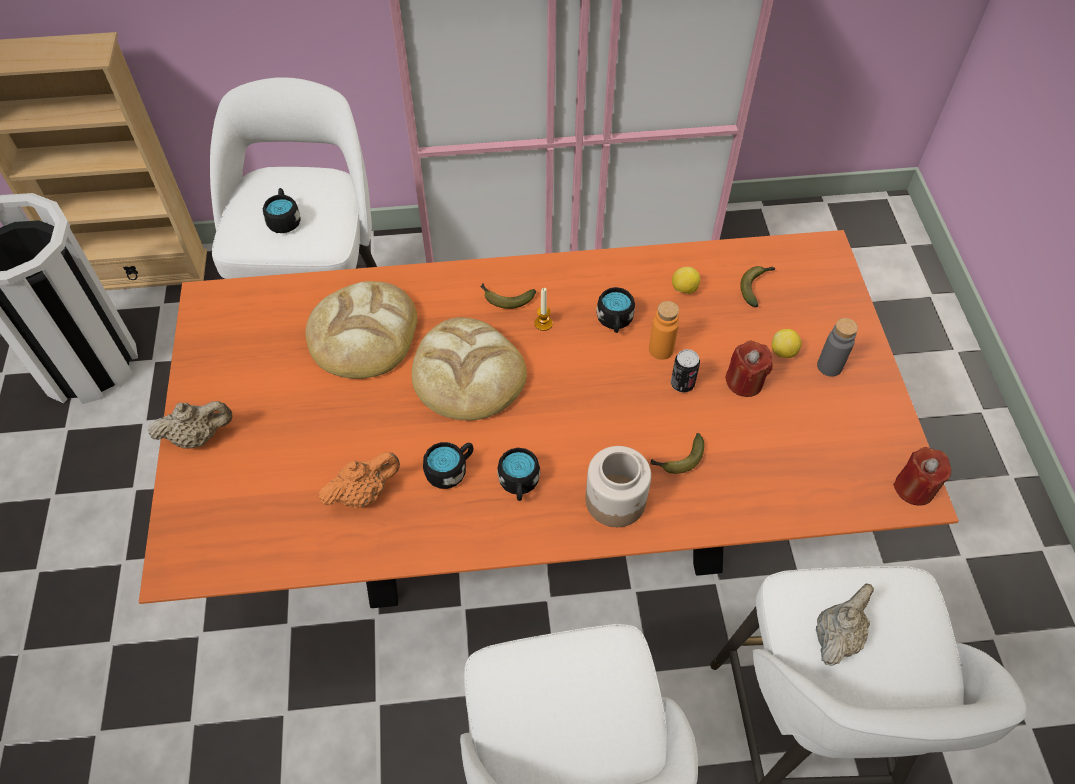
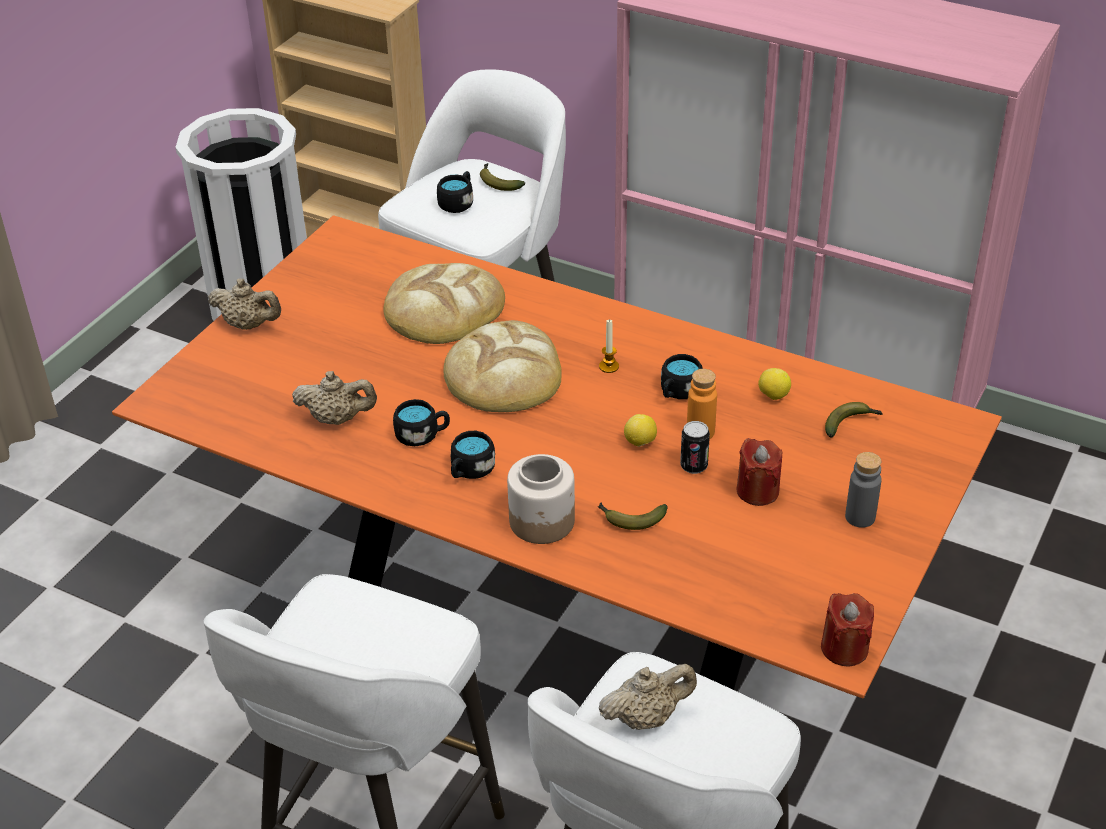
camera: 35 degrees right, 15 degrees down
(363, 493) = (337, 419): orange teapot -> beige teapot
(505, 299) = (592, 334): banana -> banana (498, 182)
(783, 352) = (823, 486): lemon -> lemon (640, 443)

